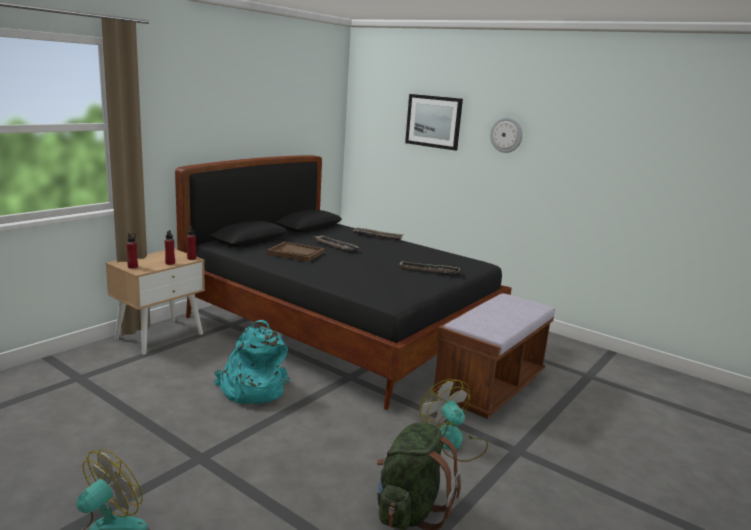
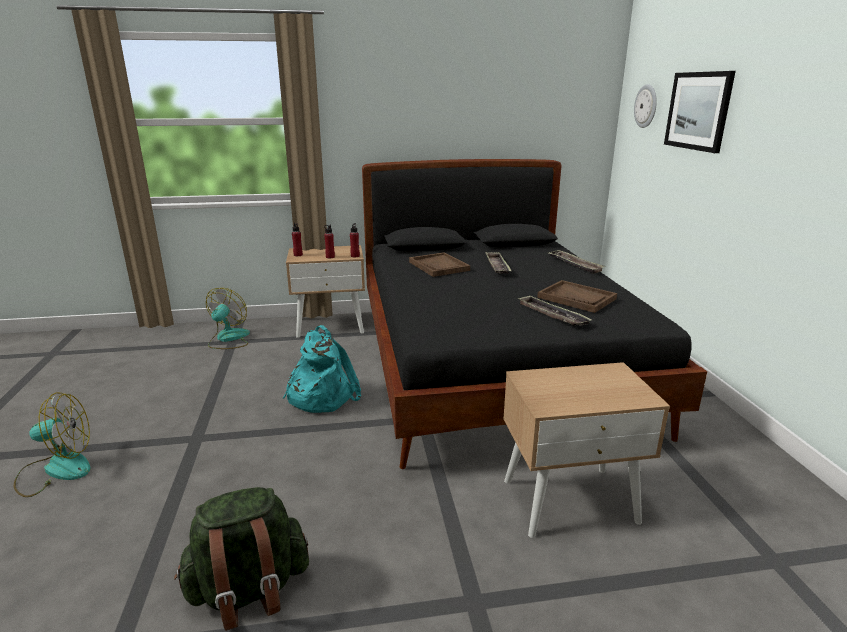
camera: 45 degrees right, 5 degrees up
(421, 258) = (577, 298): none -> brown tray
(454, 443) = (411, 546): fan -> fan (228, 339)
(489, 387) = (570, 500): brown bench -> beige nightstand
(506, 135) = (784, 125): wall clock -> wall clock (646, 106)

